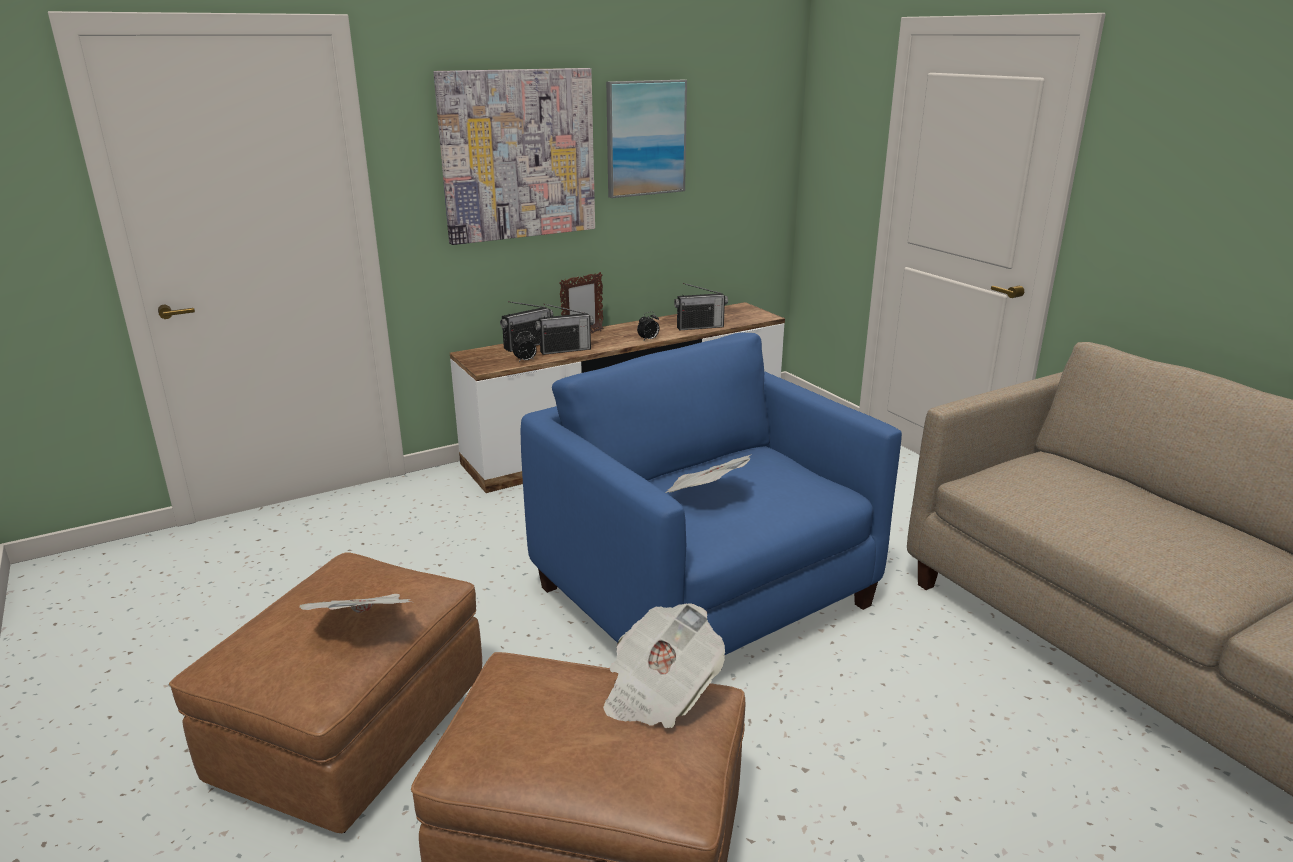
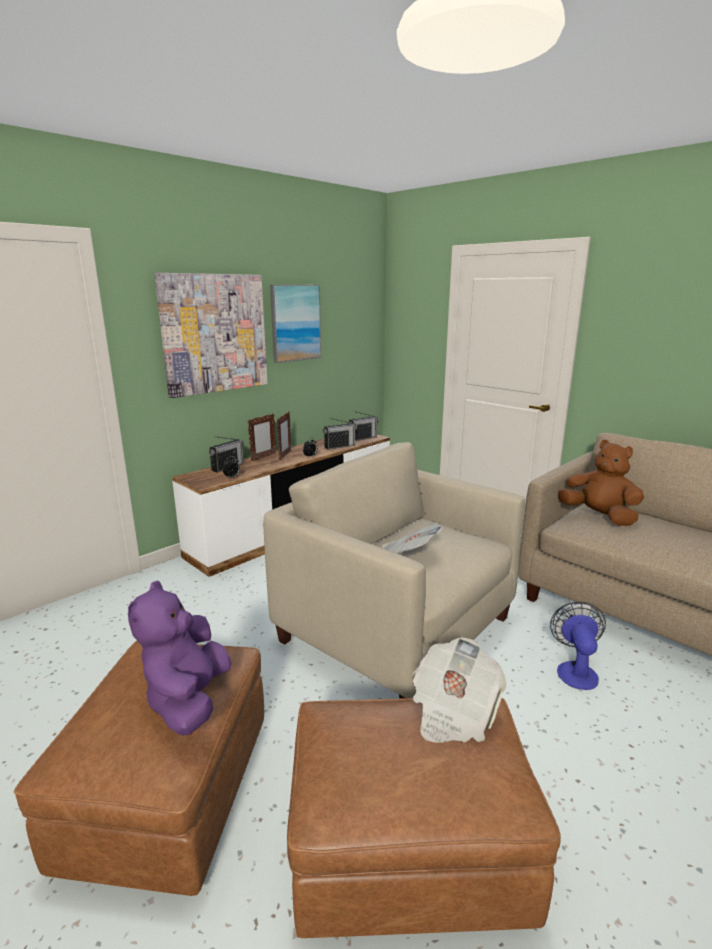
camera: 15 degrees left, 5 degrees down
(365, 626) = (188, 700): newspaper -> purple plush toy
(565, 350) = (256, 468): radio -> radio (363, 438)
(613, 335) = (285, 455): none -> picture frame
(705, 597) = (397, 629): blue armchair -> beige armchair
(934, 691) = (575, 670): none -> fan
(1038, 473) = (598, 516): none -> brown plush toy

